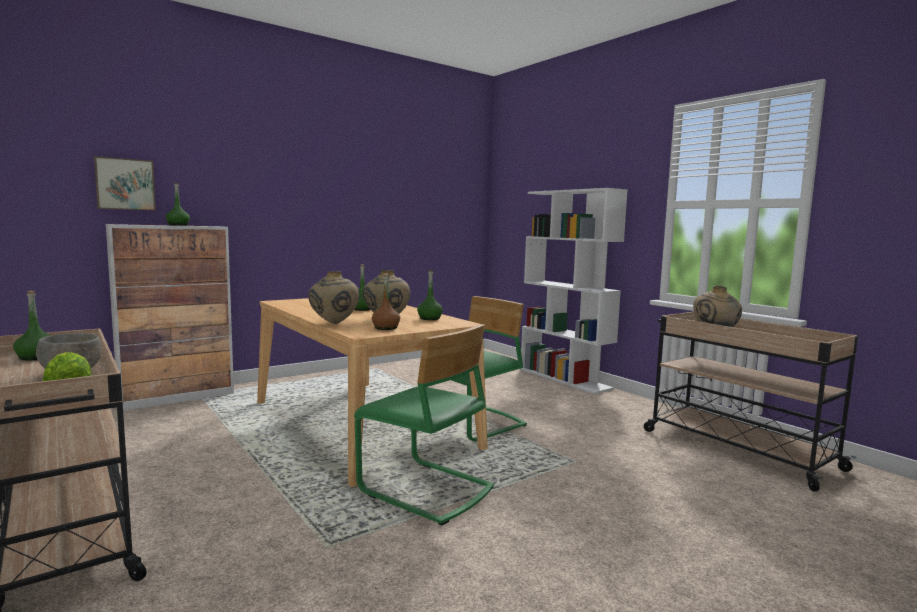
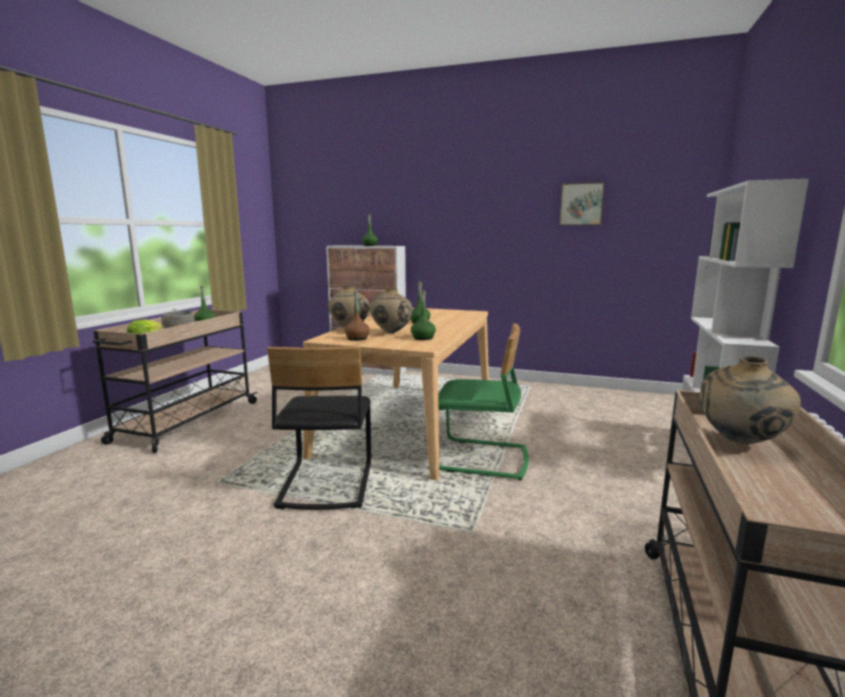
camera: 55 degrees right, 5 degrees up
(125, 184) = (349, 217): picture -> picture (581, 204)
(425, 490) = (326, 483): green chair -> black chair

